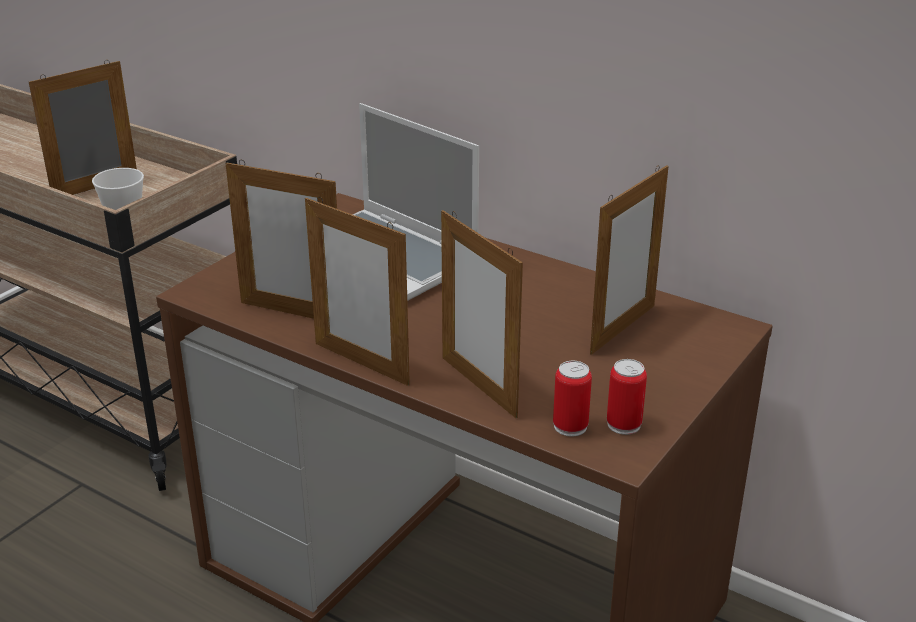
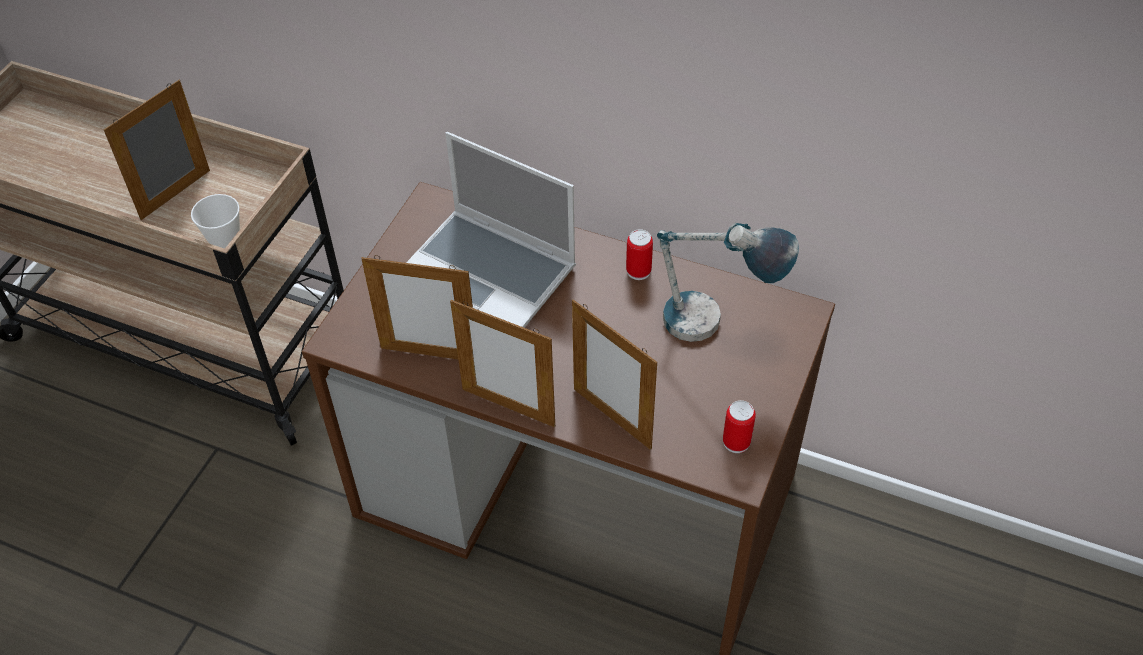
camera: 10 degrees left, 20 degrees up
(570, 426) = (695, 451): can -> can (638, 271)
(622, 329) = (714, 329): picture frame -> table lamp

